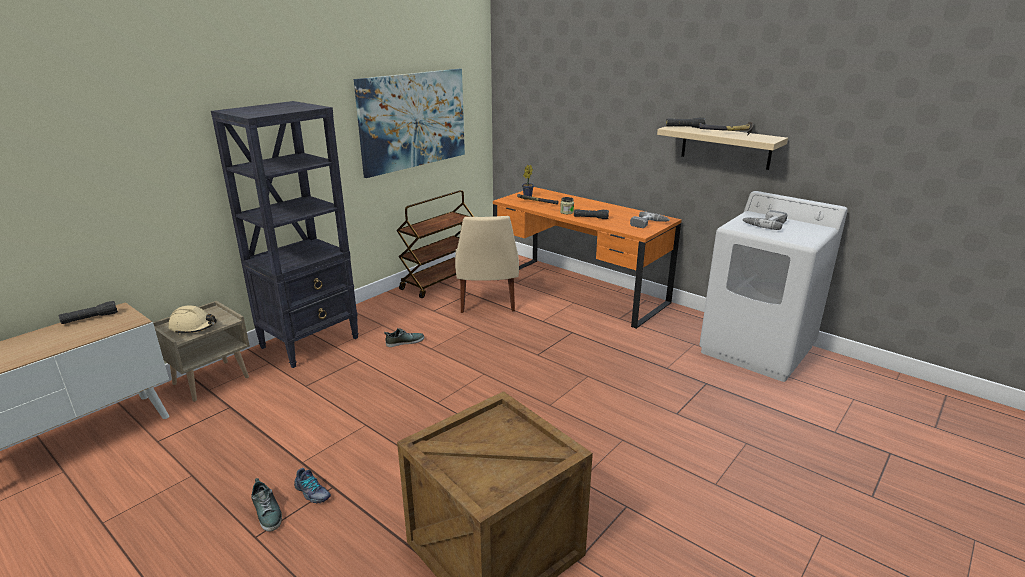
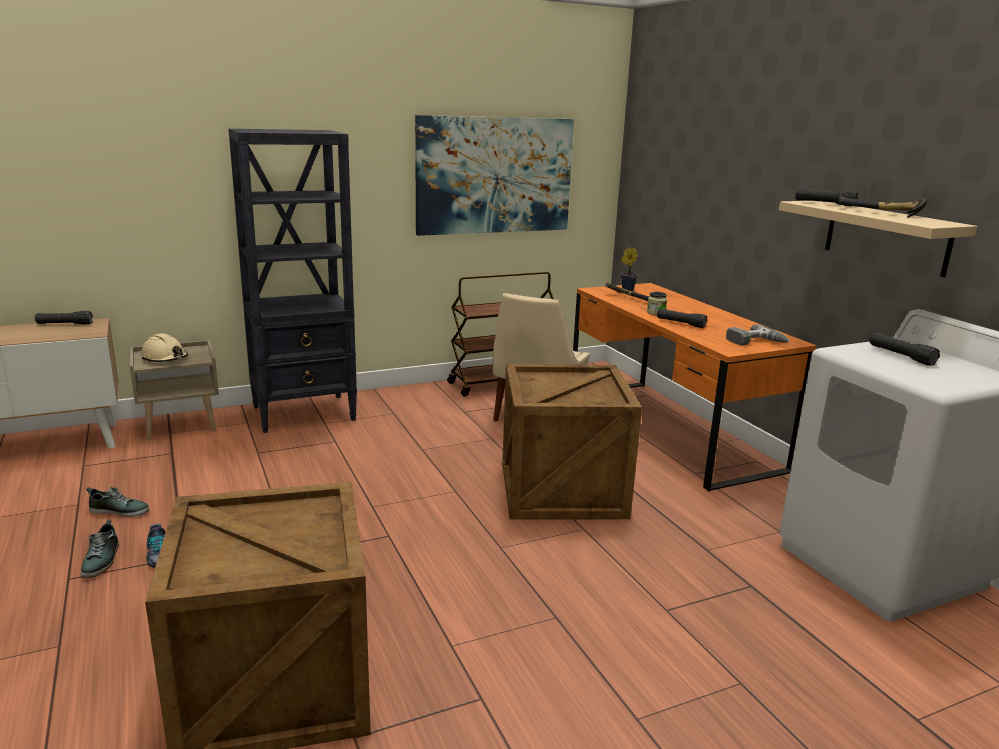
camera: 25 degrees right, 5 degrees down
(404, 342) = (400, 436): shoe -> shoe (119, 510)
(551, 351) = (563, 489): none -> crate
(764, 224) = (900, 356): power drill -> black flashlight

